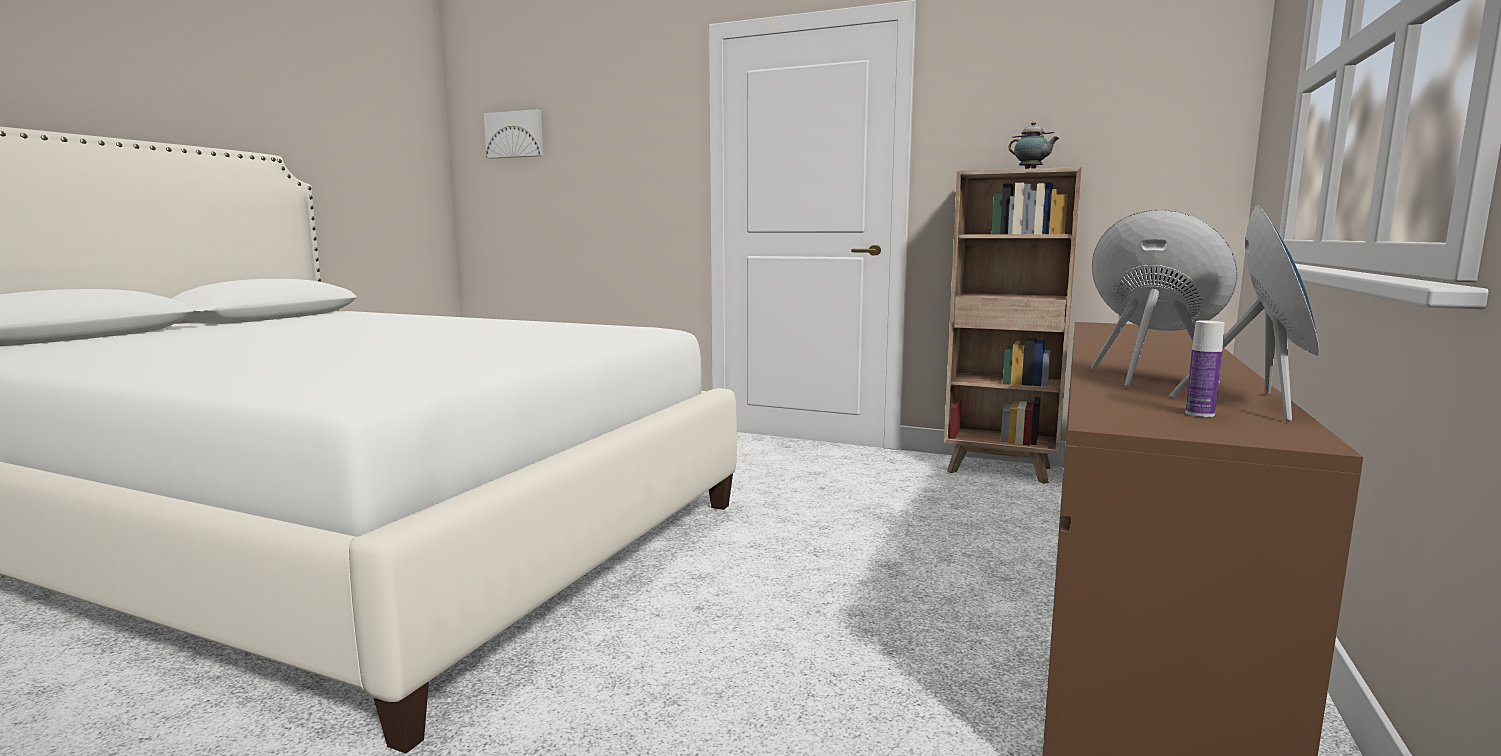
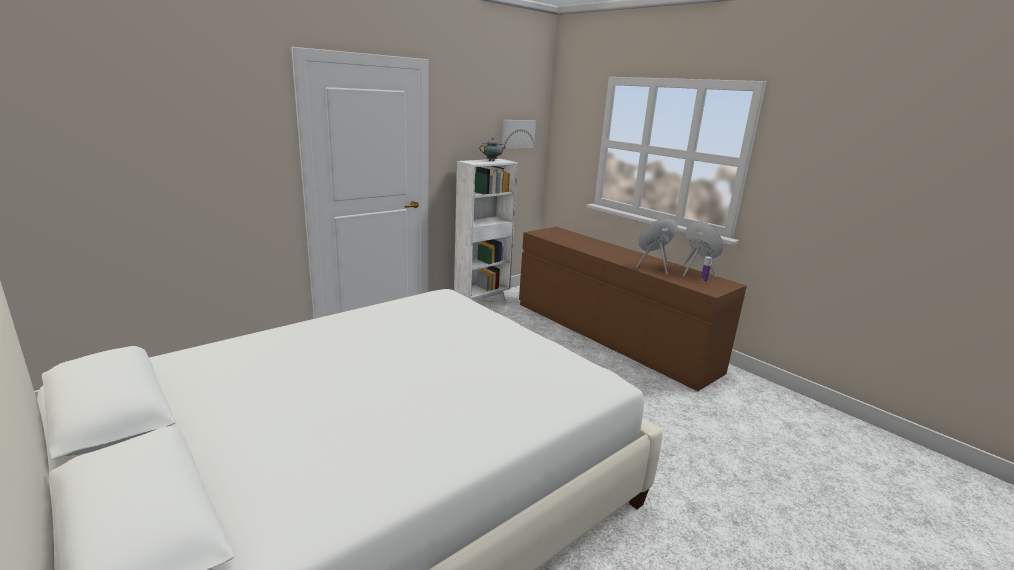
camera: 65 degrees left, 10 degrees up
(515, 134) = (61, 122): picture -> picture (517, 134)
(1001, 470) = (482, 303): brown bookcase -> white bookcase

